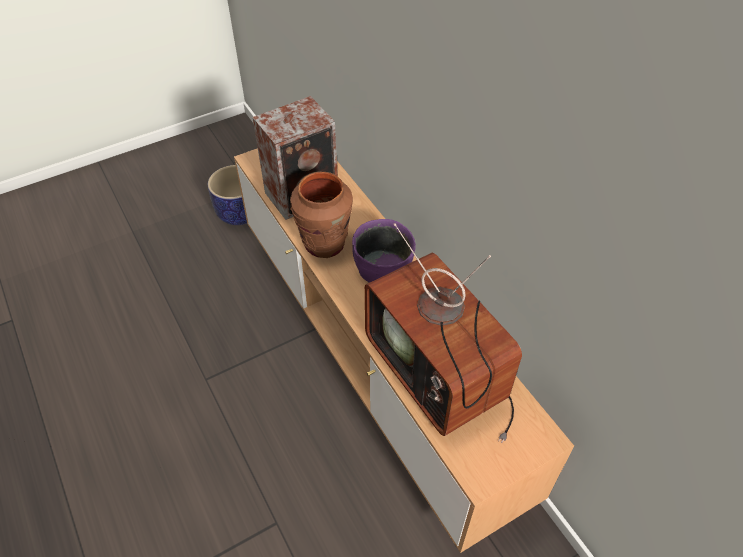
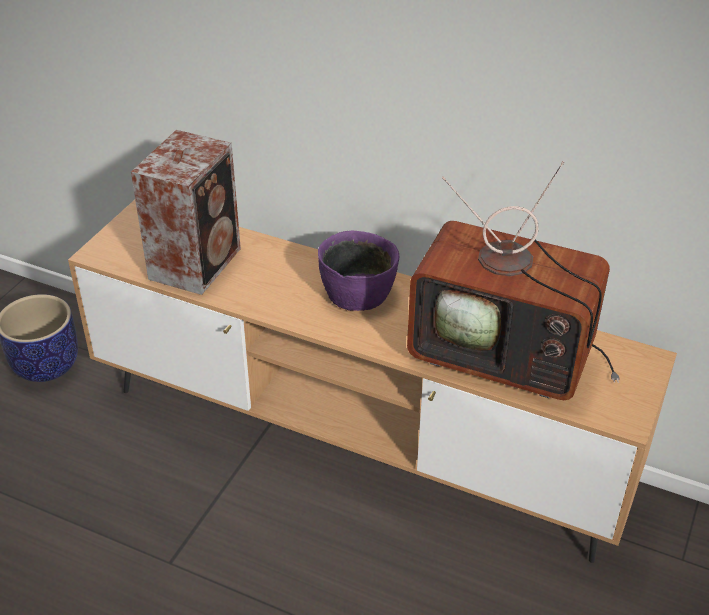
camera: 35 degrees left, 10 degrees down
(324, 244) = (272, 298): brown vase -> none

